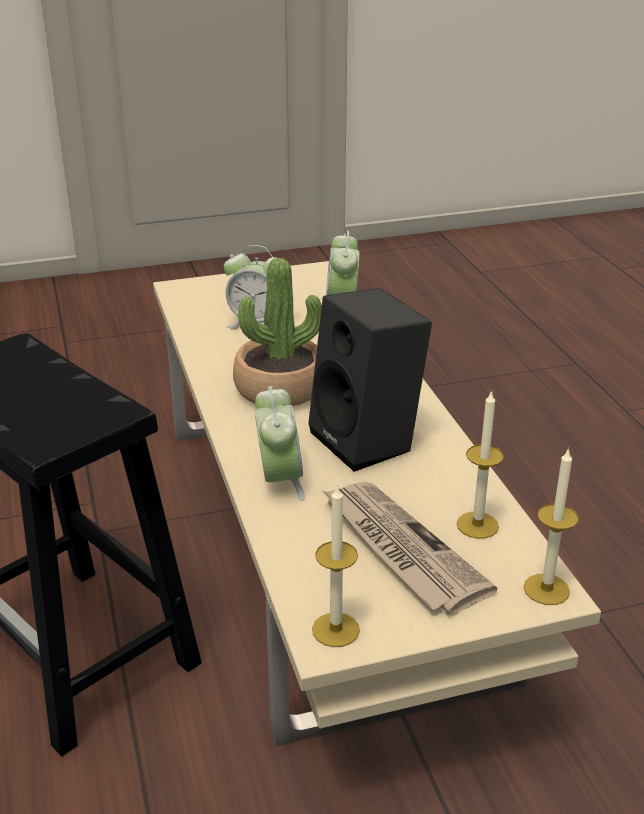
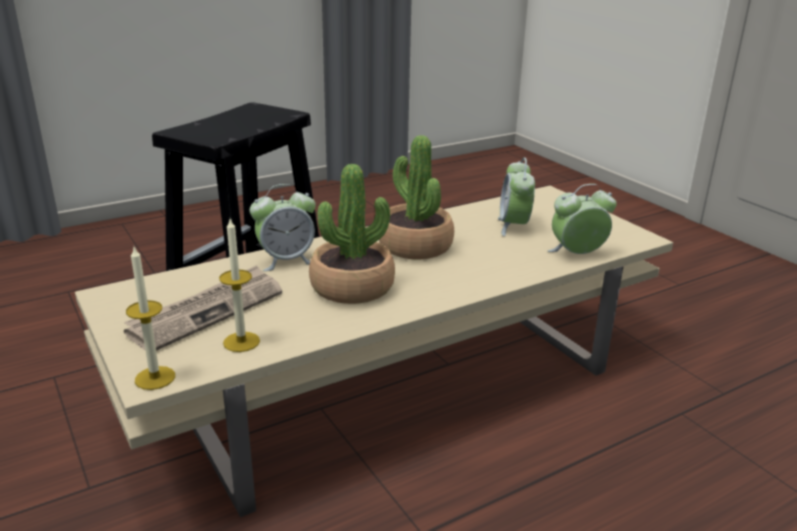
camera: 75 degrees right, 5 degrees down
(335, 629) = (118, 296): candle -> none
(369, 441) = (352, 287): black speaker -> potted plant

